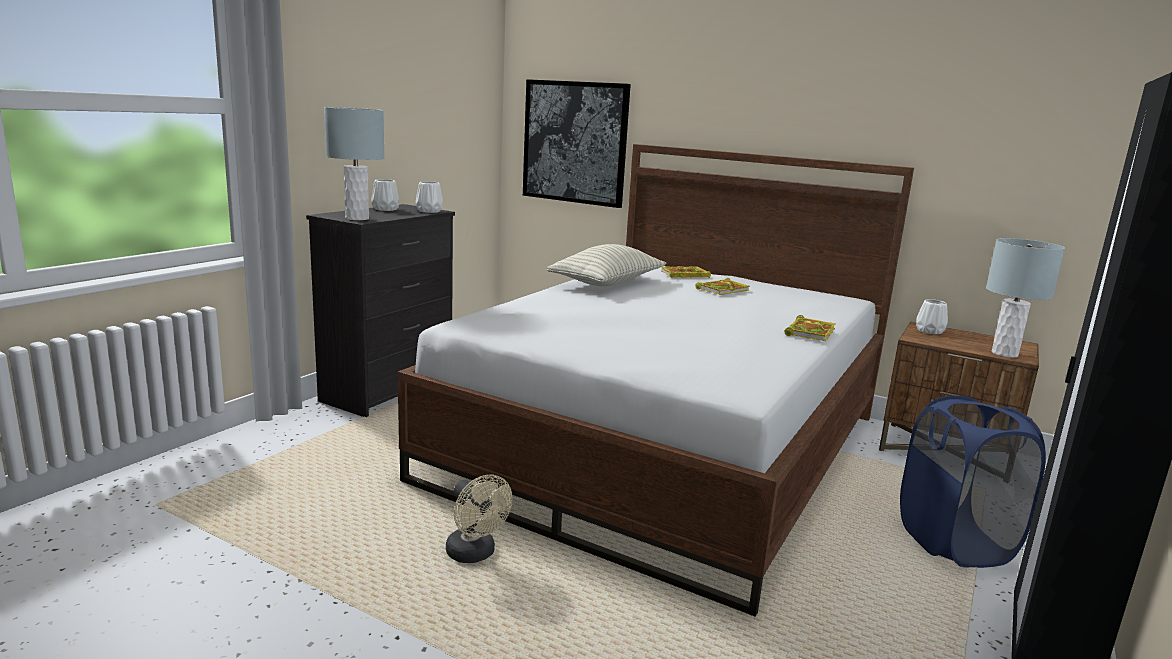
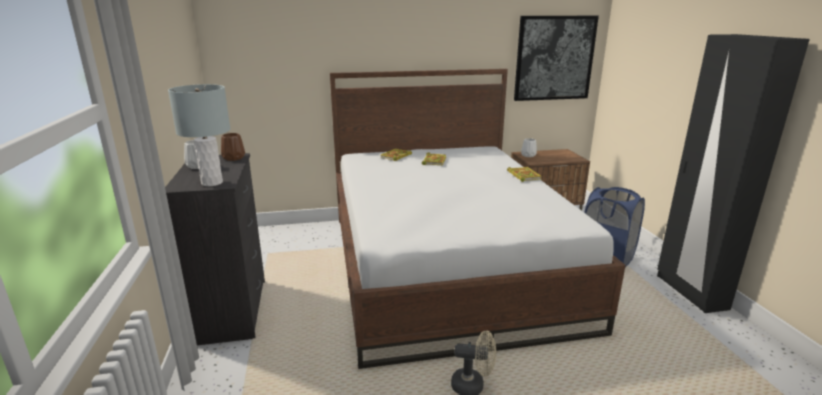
camera: 40 degrees left, 5 degrees up
(428, 211) = (233, 158): white vase -> brown vase
(575, 142) = (276, 76): picture -> picture (554, 58)
(607, 283) = (376, 177): pillow -> none
(1005, 354) = (571, 159): grey table lamp -> none

